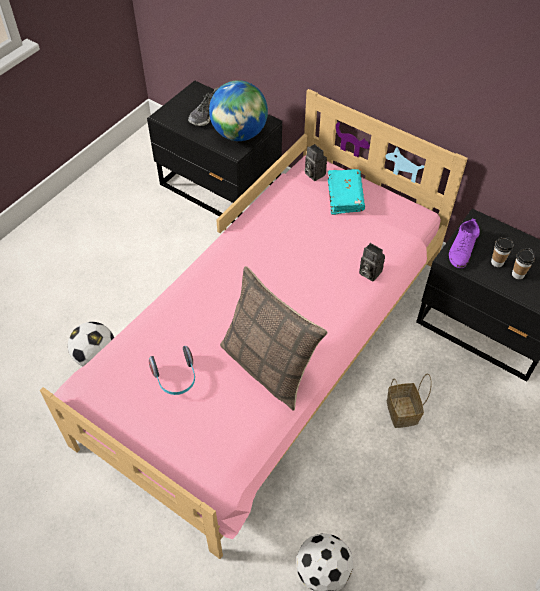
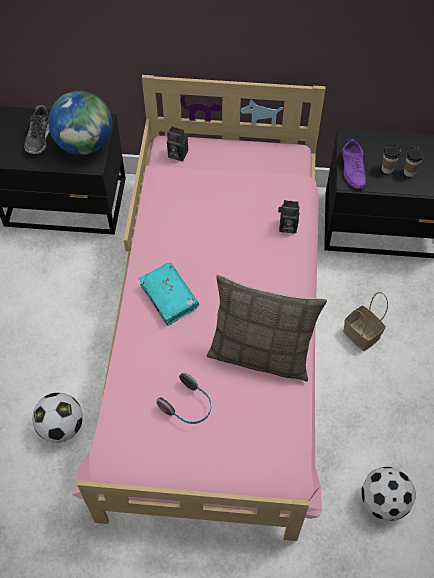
camera: 30 degrees left, 5 degrees up
(345, 196) = (220, 164): turquoise book -> turquoise book (169, 297)

